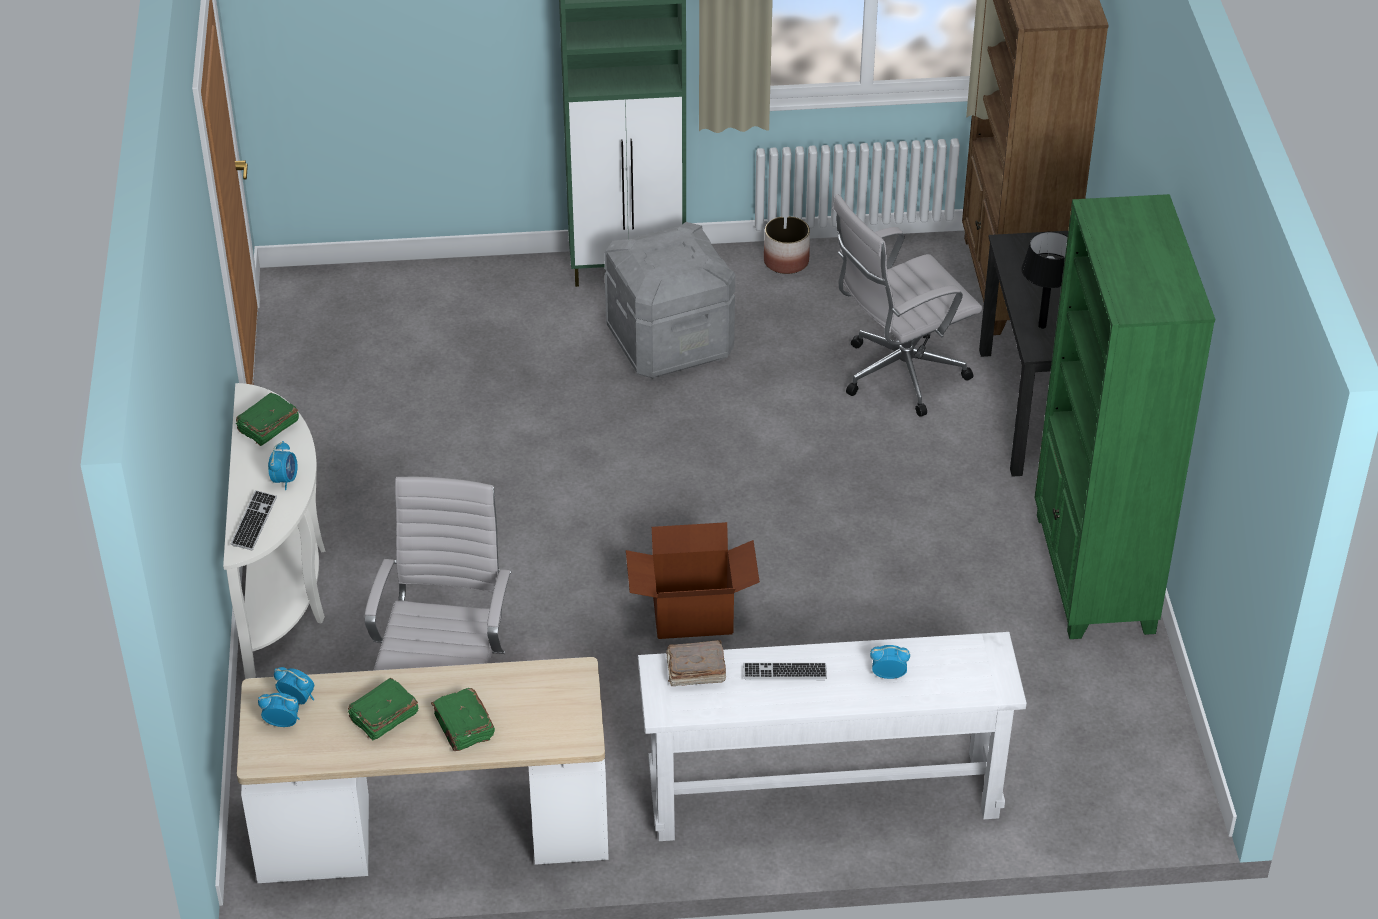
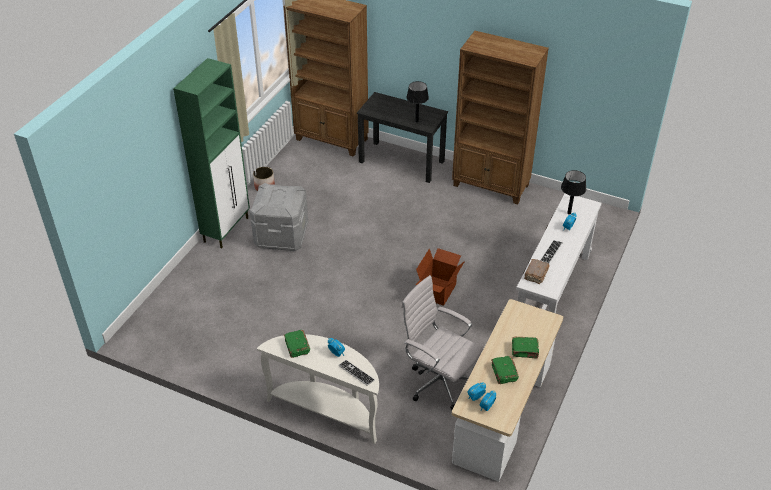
camera: 60 degrees left, 0 degrees up
(897, 376) = (354, 186): white office chair -> none
(940, 660) = (569, 213): none -> black table lamp
(1093, 574) = (491, 186): green bookcase -> brown bookcase

